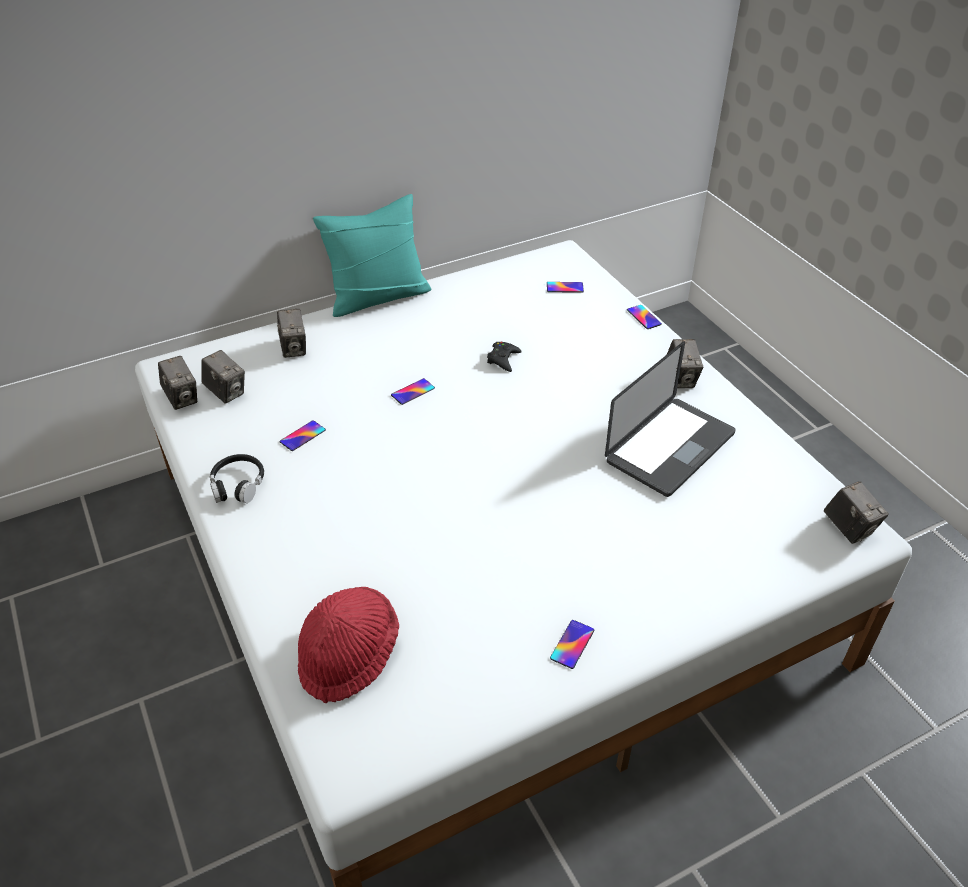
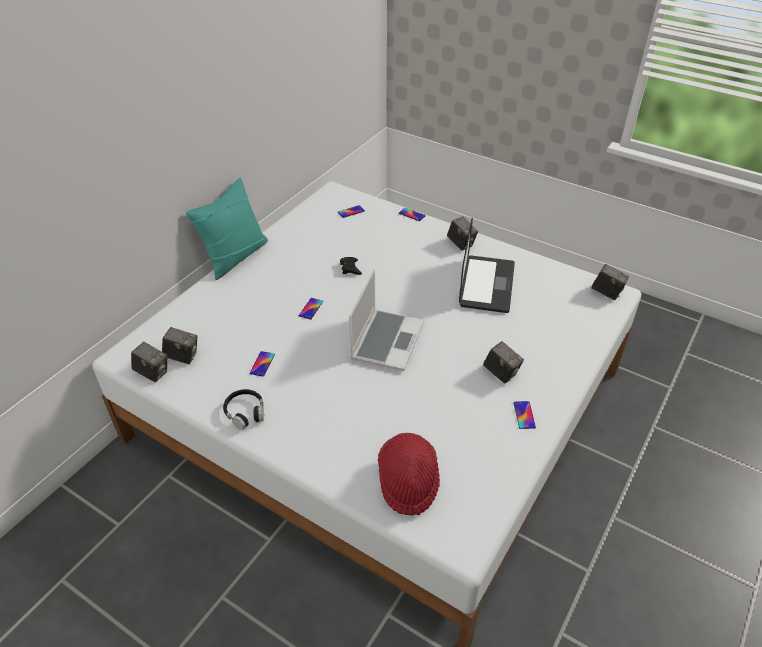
camera: 30 degrees left, 0 degrees up
(294, 348) = (206, 310): camera -> camera (501, 373)
(472, 467) = (386, 340): none -> laptop

